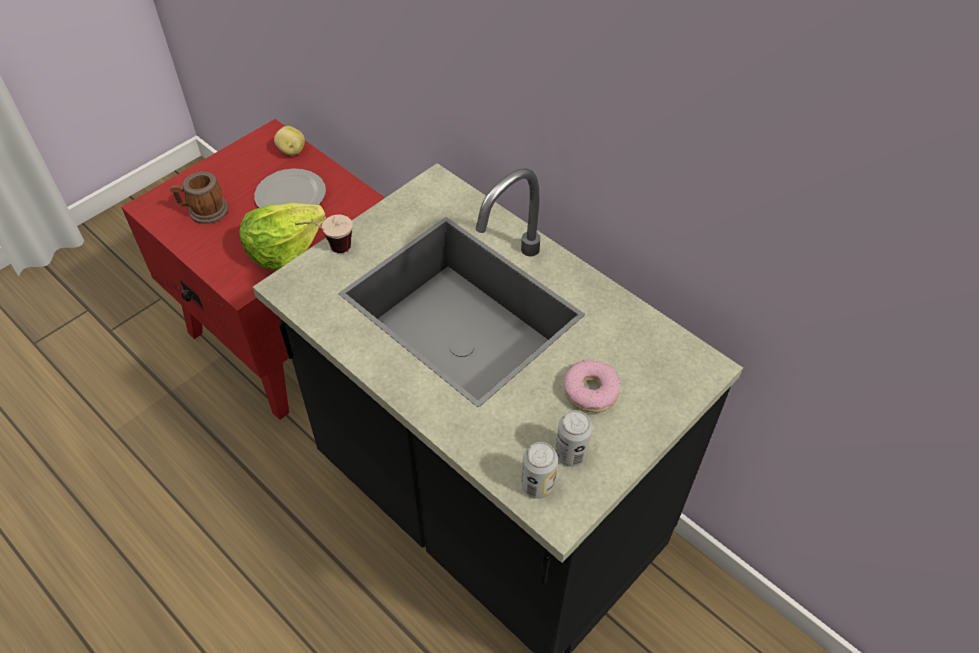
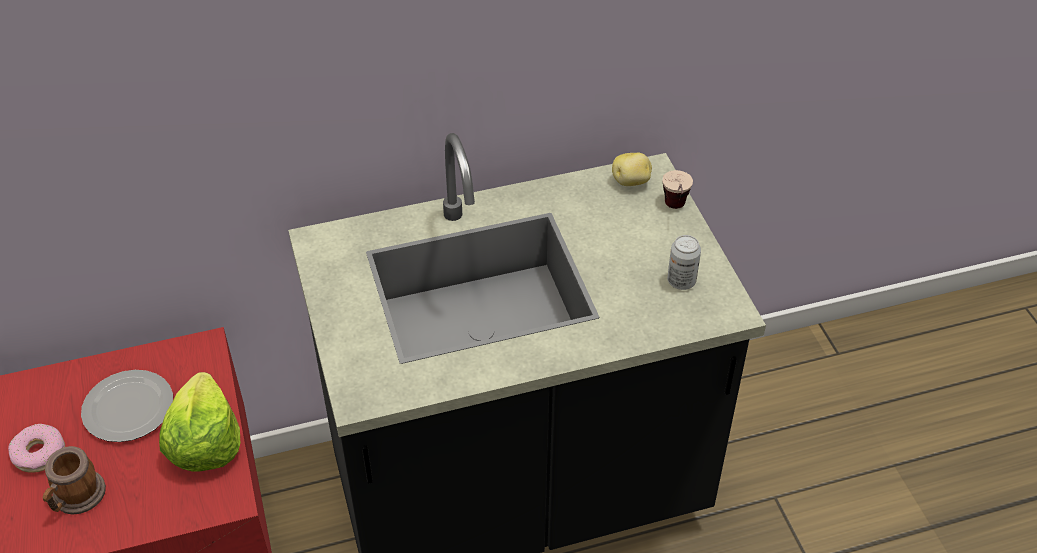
camera: 60 degrees left, 5 degrees down
(291, 151) = (56, 382): potato -> potato (631, 181)
(329, 250) = (338, 350): cup -> cup (675, 211)
(537, 485) = (697, 313): can -> none
(591, 391) = (630, 244): donut -> donut (39, 453)

